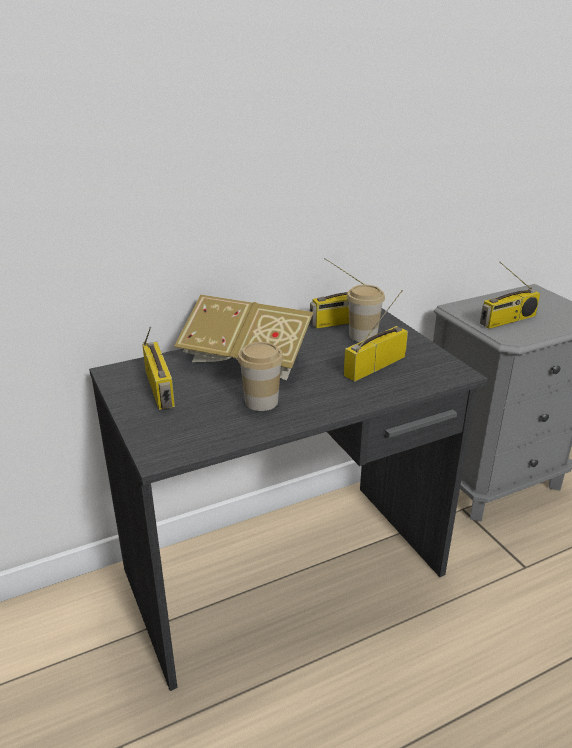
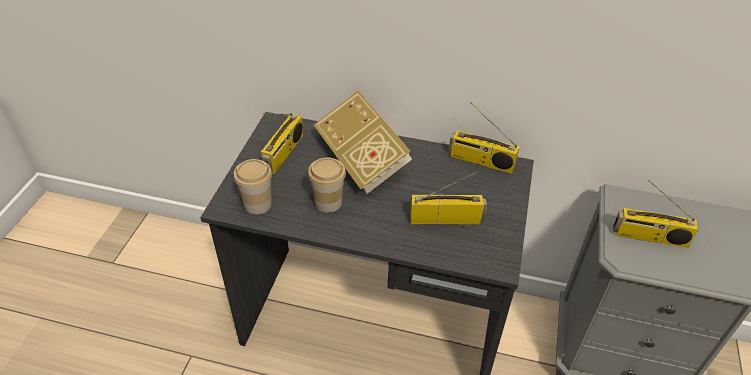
camera: 40 degrees right, 15 degrees up
(363, 336) = (476, 184): cup -> cup (257, 204)

